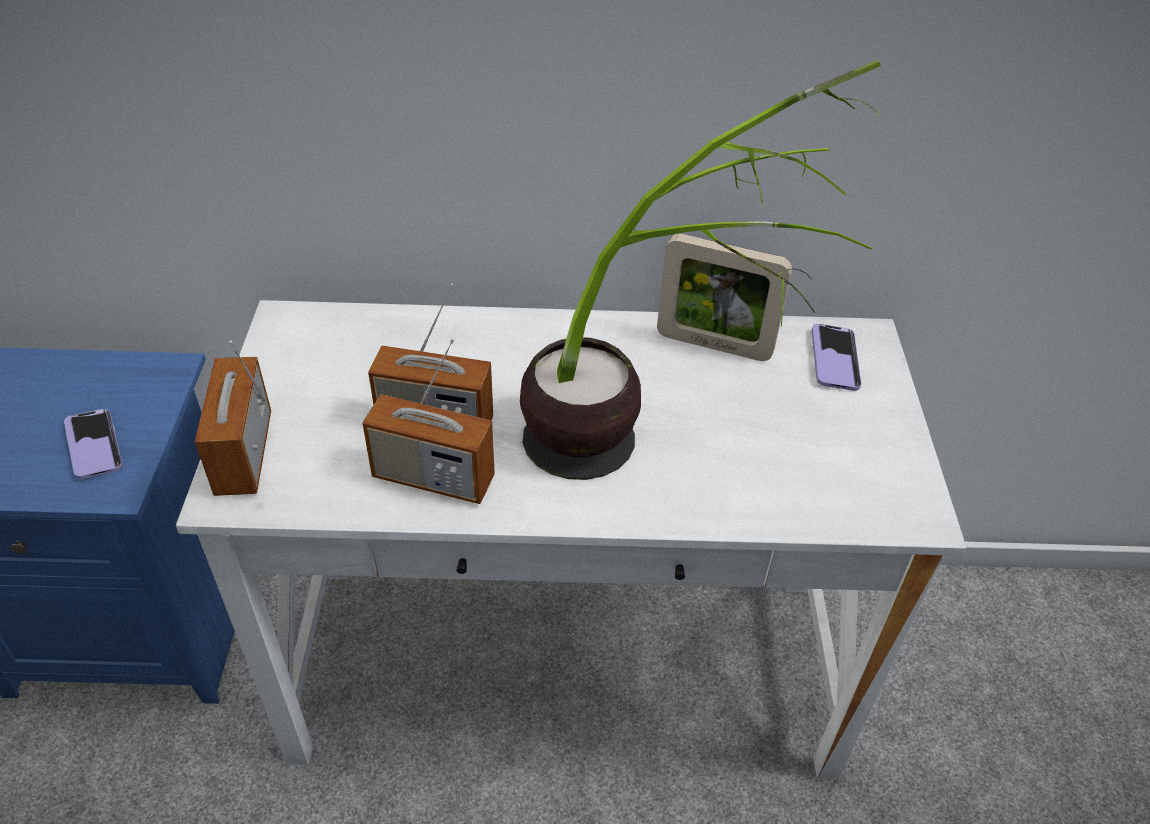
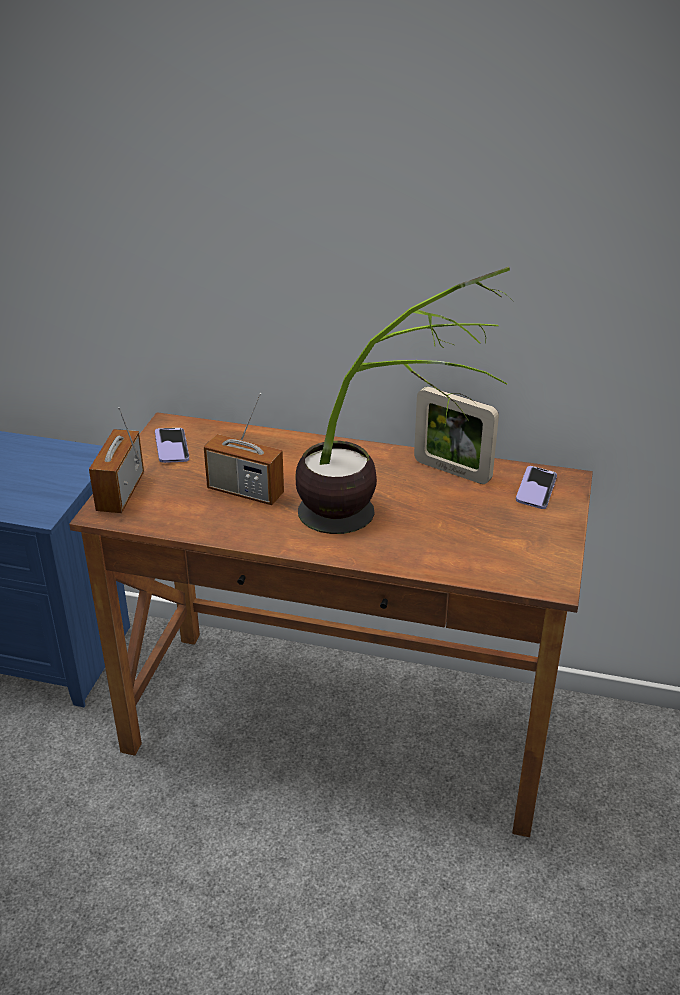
camera: 15 degrees right, 10 degrees down
(94, 445) = (34, 489): phone -> phone (172, 447)
(433, 478) = (233, 520): radio -> none
(566, 662) = (341, 724): white desk -> brown desk

